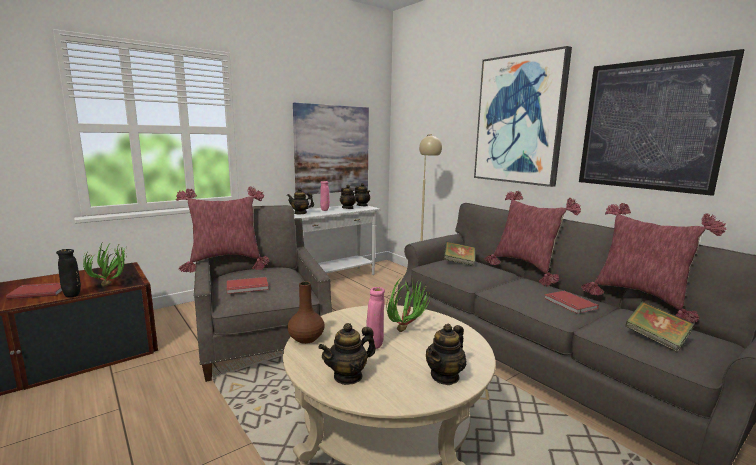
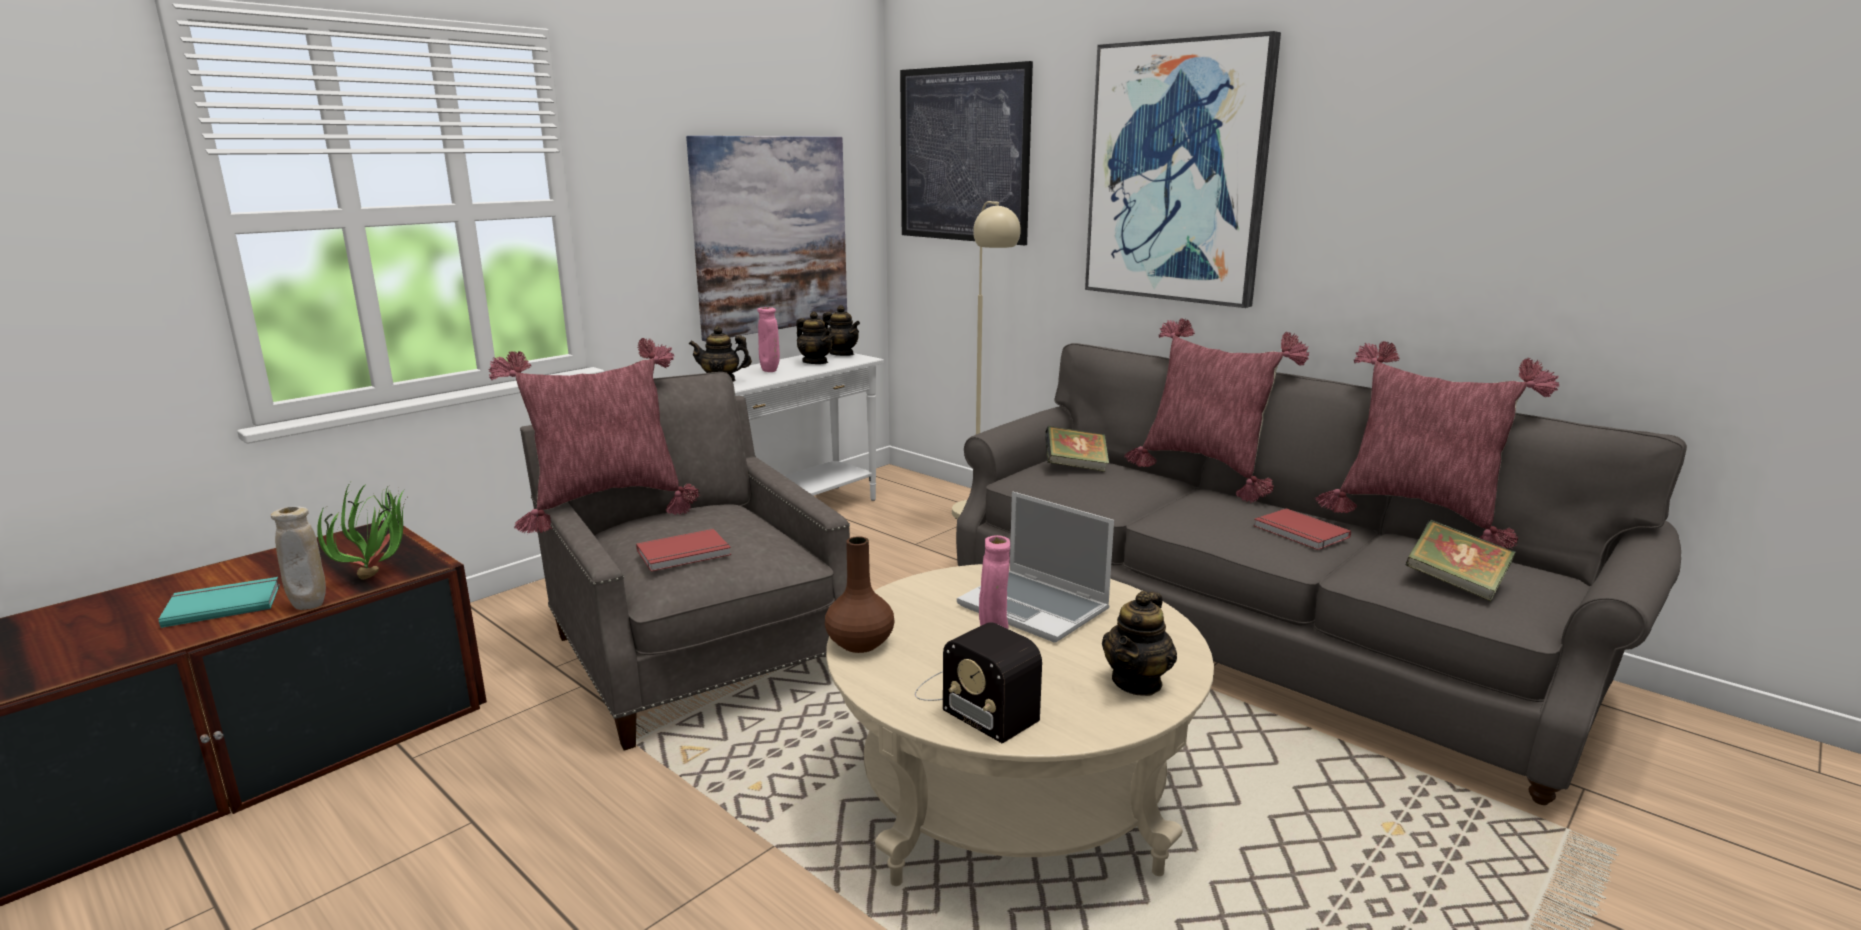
camera: 10 degrees left, 5 degrees up
(39, 292) = (223, 604): red book -> turquoise book
(72, 296) = (310, 606): black vase -> beige vase
(348, 376) = (973, 701): teapot -> radio
(407, 329) = (1035, 608): potted plant -> laptop
(649, 125) = (1427, 193): picture -> picture (963, 155)

